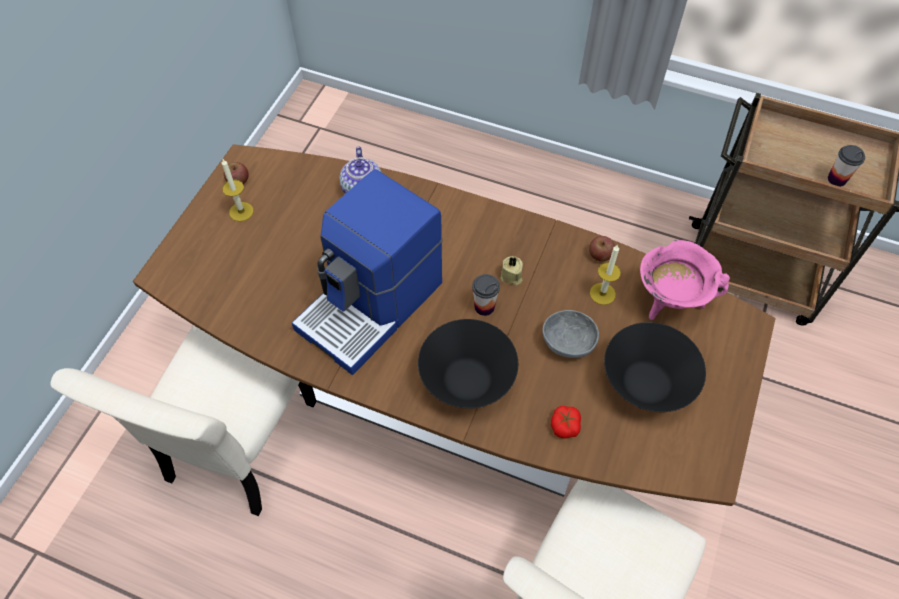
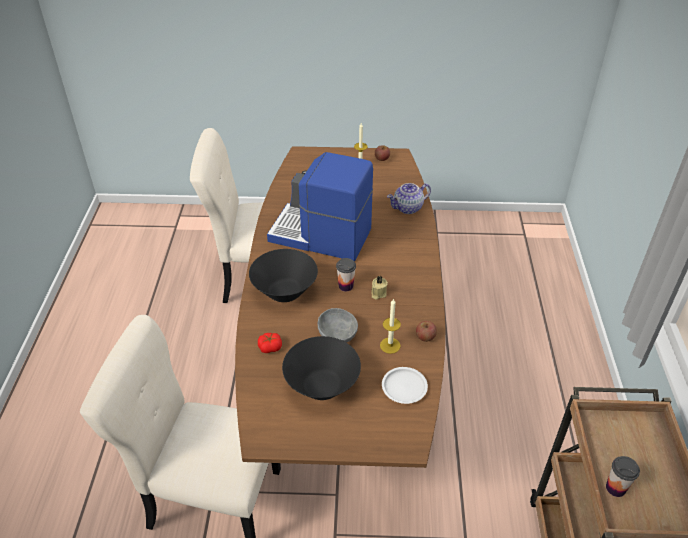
camera: 70 degrees right, 15 degrees down
(670, 301) = (404, 387): pink cooking pot -> white plate

